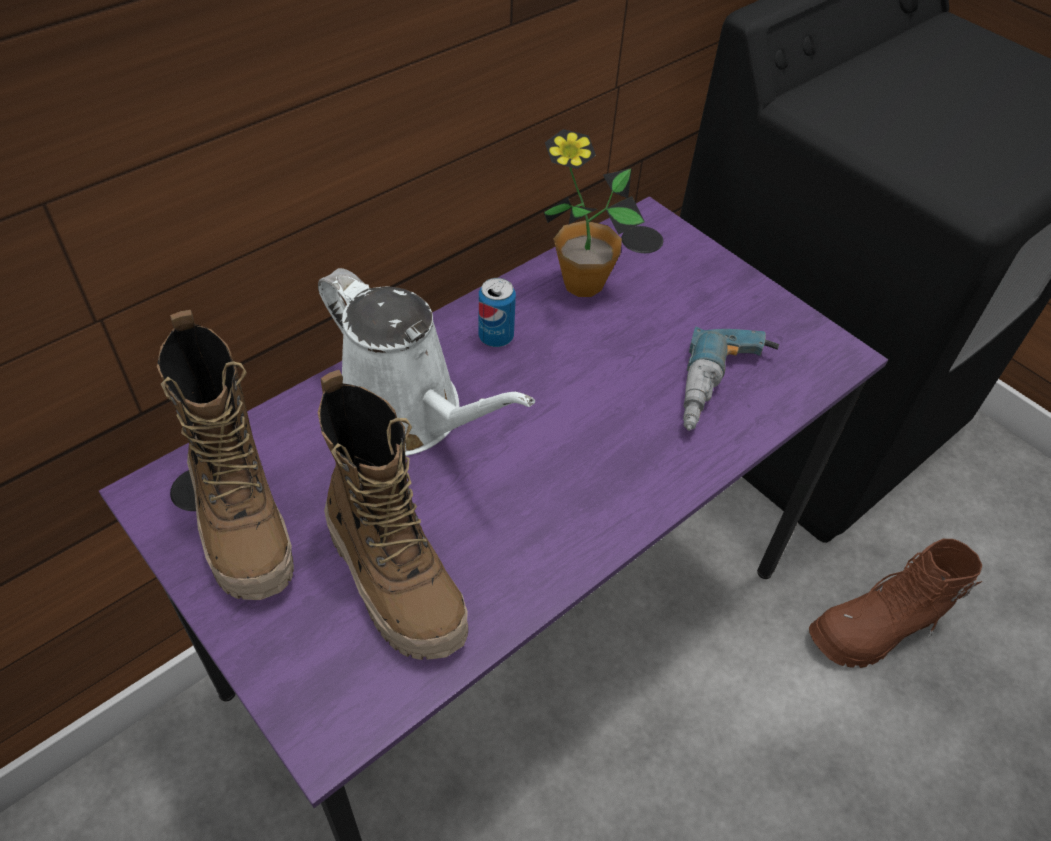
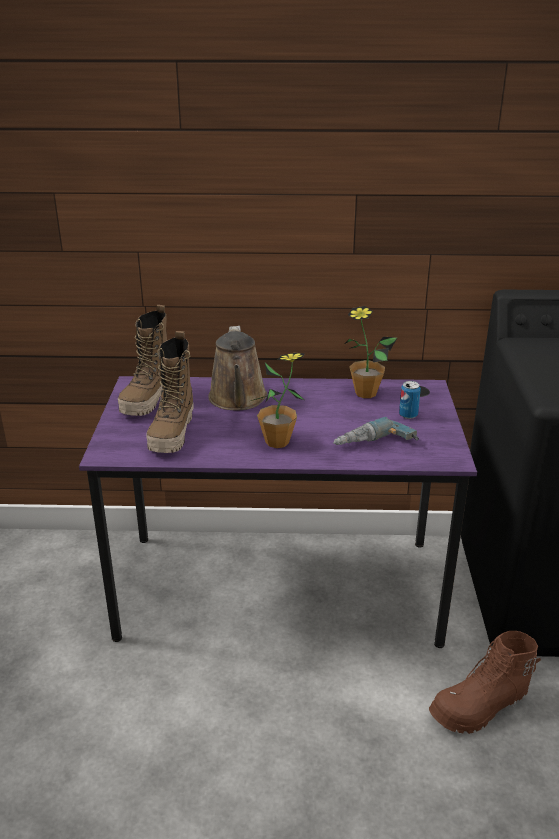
camera: 45 degrees right, 20 degrees down
(408, 416) = (238, 399): white watering can -> brown watering can
(496, 337) = (304, 393): can -> can (408, 415)
(586, 476) = (277, 442): none -> potted plant
(878, 628) = (480, 706): brown boot -> brown boot turned 45 degrees counterclockwise

